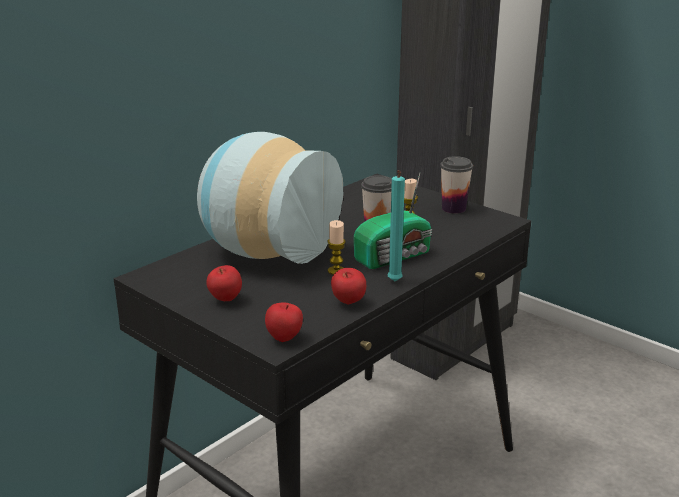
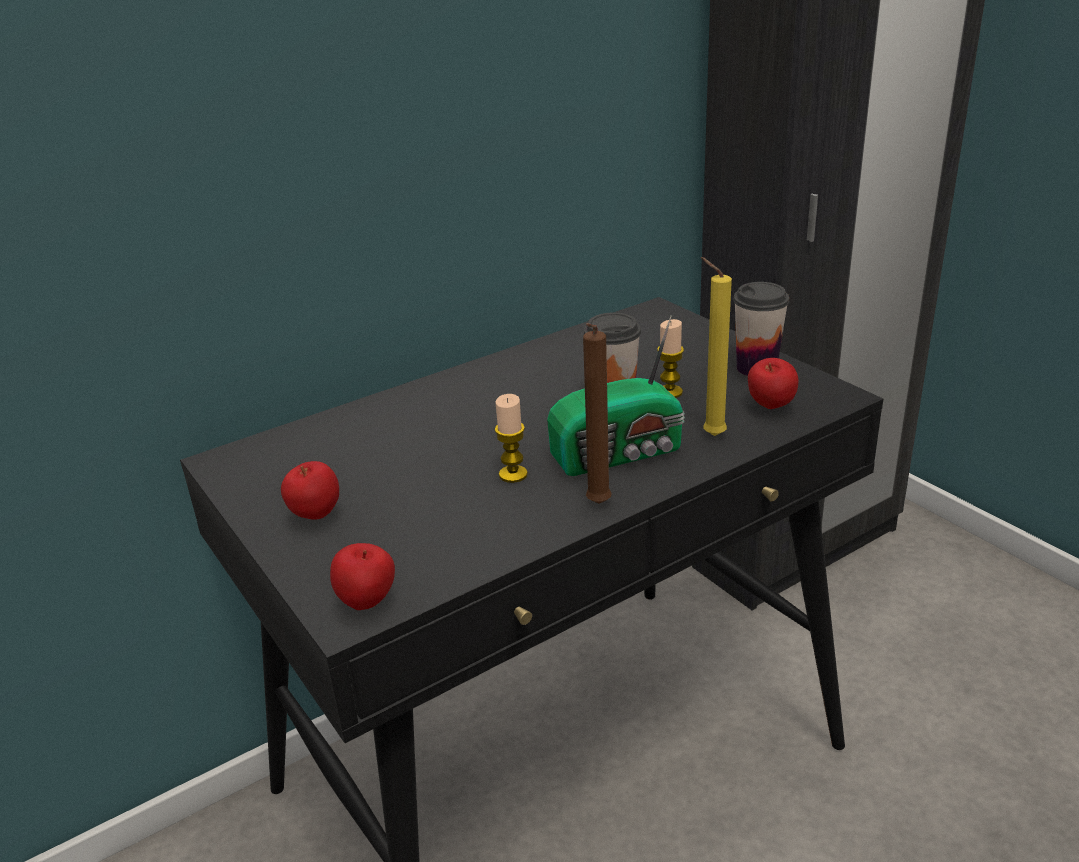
camera: 15 degrees right, 5 degrees up
(265, 252) = (420, 430): vase -> none
(348, 303) = (503, 540): apple -> apple (770, 407)
(394, 282) = (597, 506): turquoise candle -> brown candle
(442, 244) = (710, 435): none -> yellow candle

